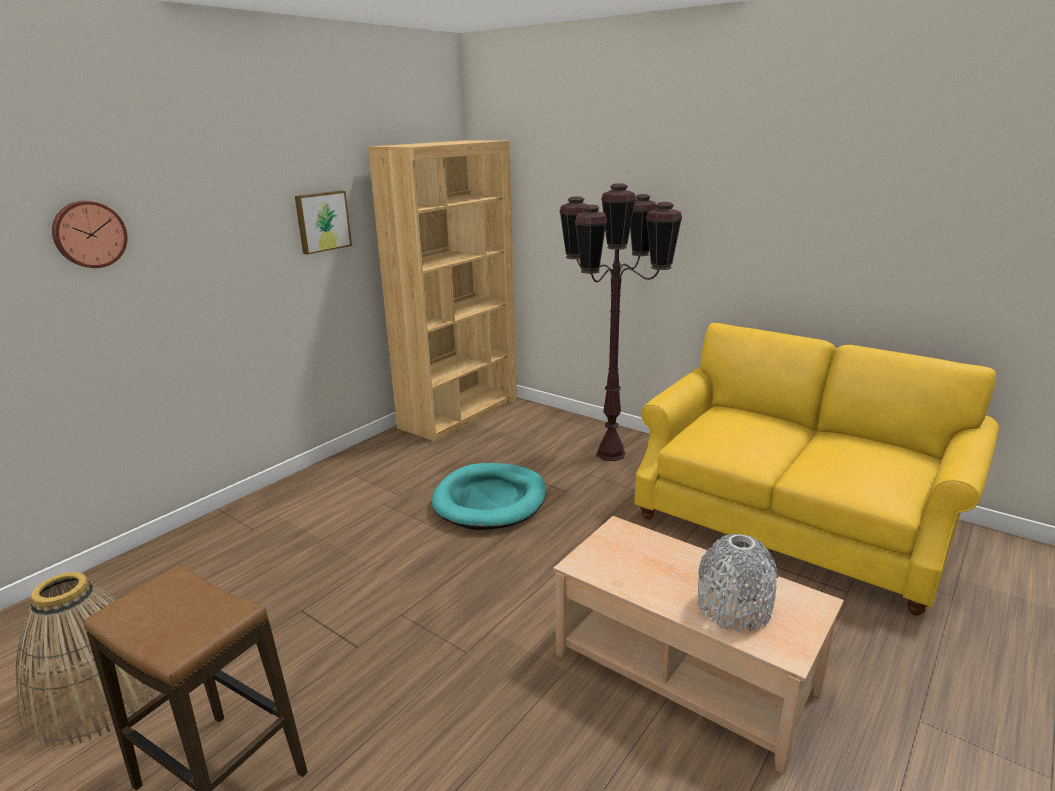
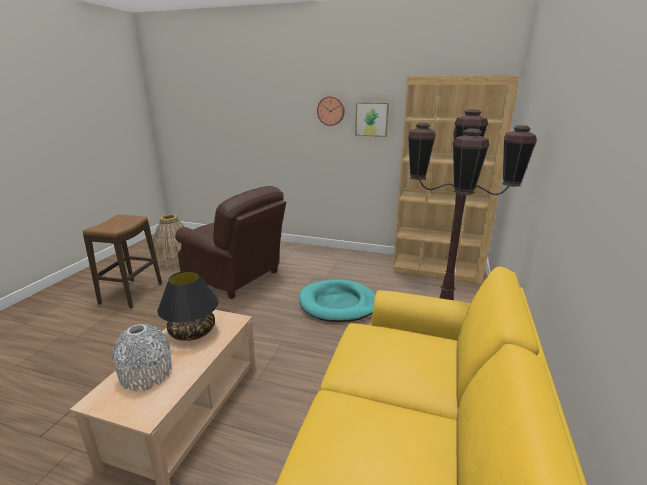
camera: 70 degrees right, 0 degrees up
(89, 234) = (260, 106): wall clock -> wall clock (331, 111)
(306, 593) = (235, 277): none -> brown armchair
(637, 567) = (192, 332): none -> black table lamp

